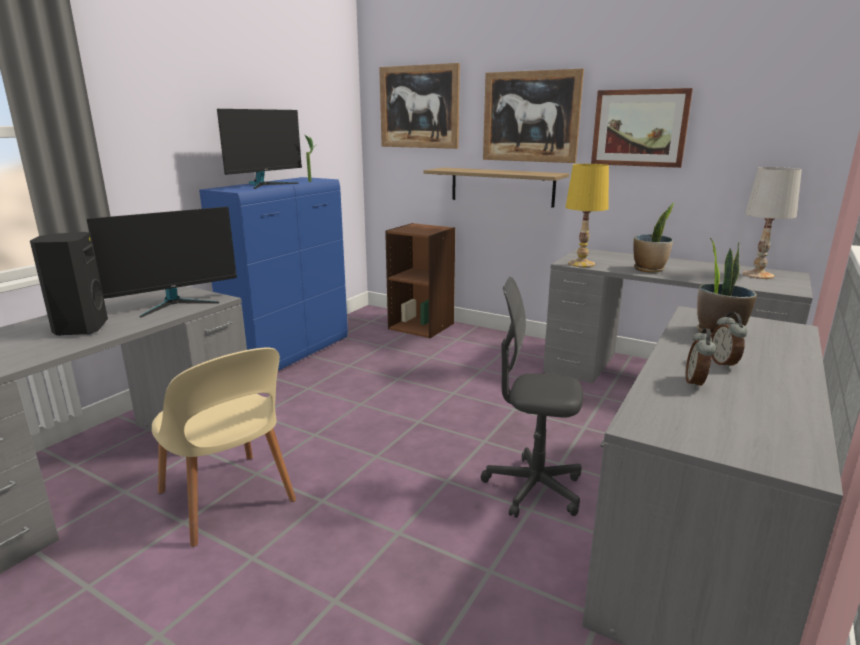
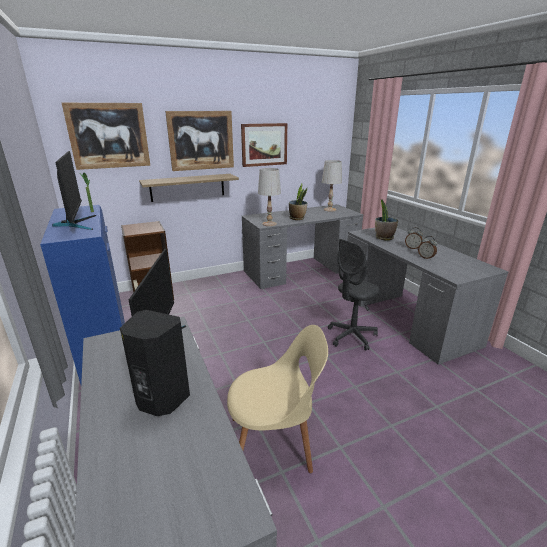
camera: 55 degrees left, 5 degrees up
(581, 264) = (269, 224): yellow table lamp -> white table lamp

